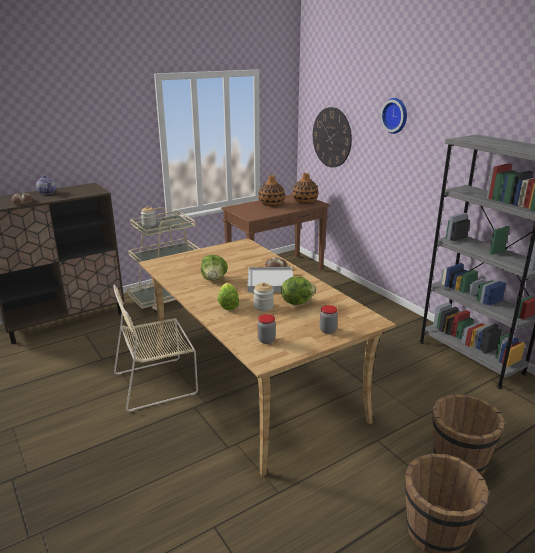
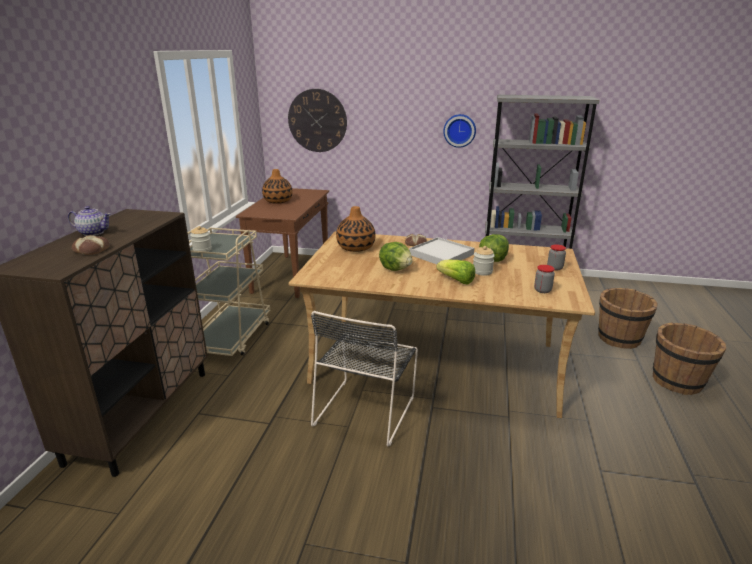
camera: 45 degrees left, 0 degrees up
(158, 382) = (366, 408): beige chair -> black chair
(304, 201) = (301, 192): vase -> vase (355, 247)
(396, 115) = (403, 88): wall clock -> wall clock (459, 130)

